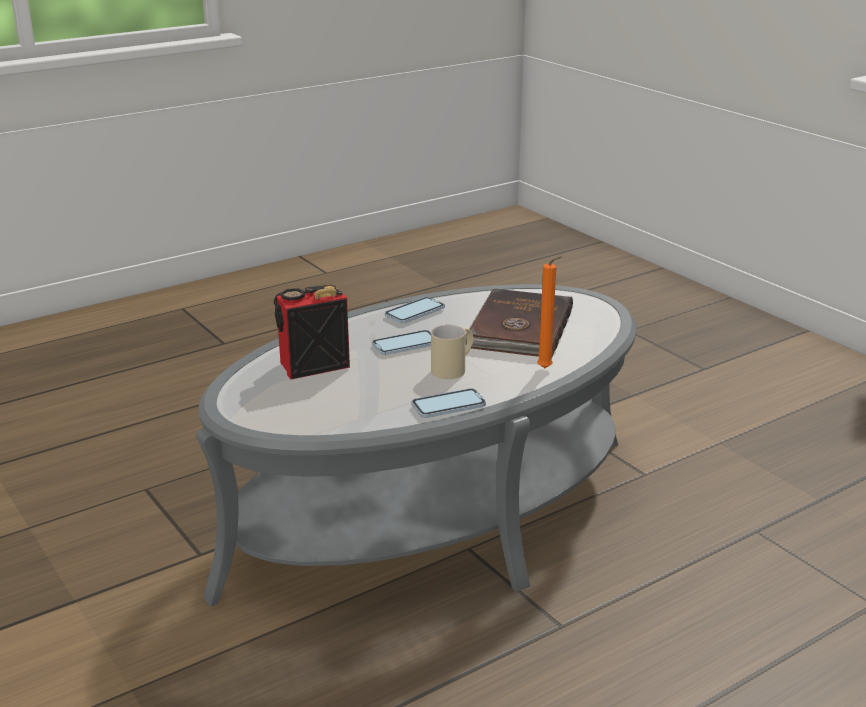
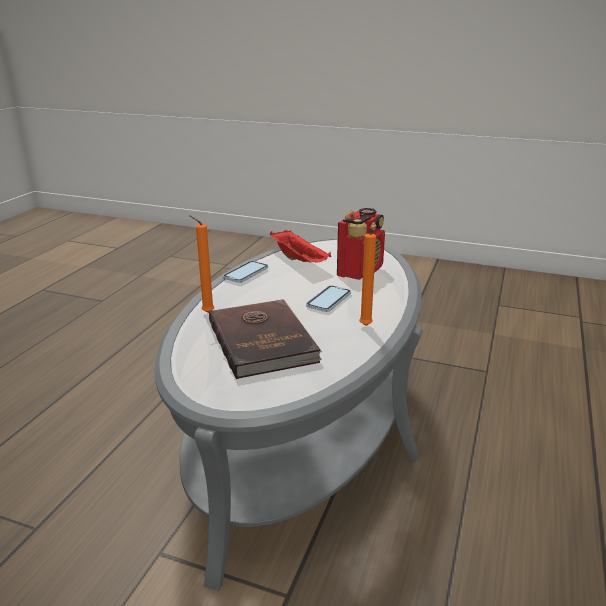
camera: 145 degrees right, 0 degrees up
(356, 403) = (300, 260): none -> red tray
(414, 312) = (365, 327): phone -> orange candle
(454, 368) = (272, 295): beige mug -> none

